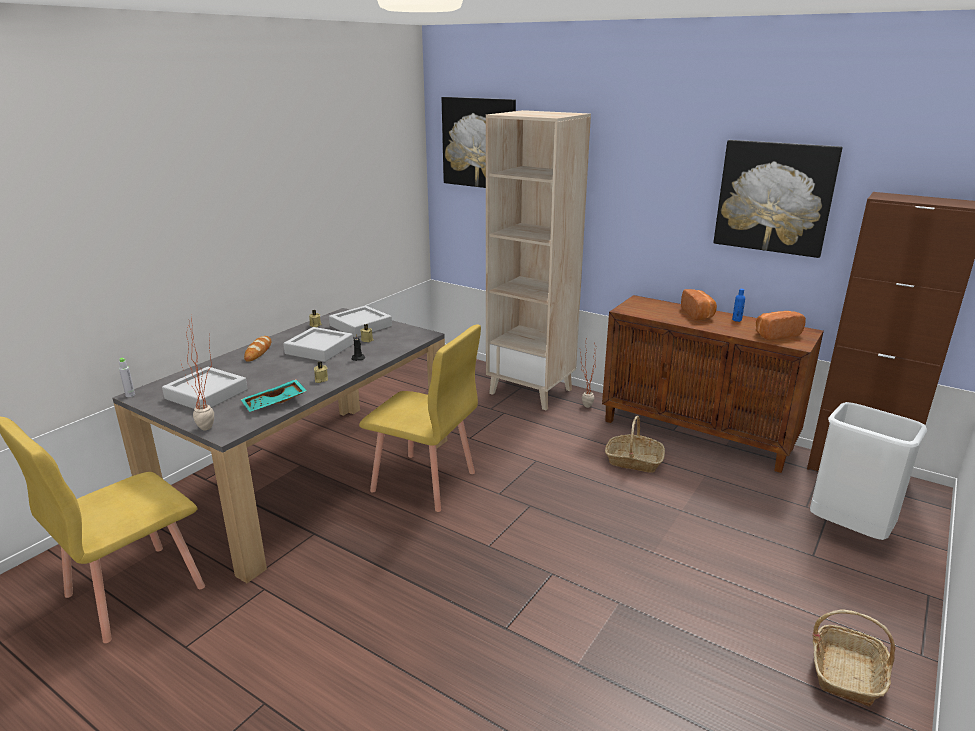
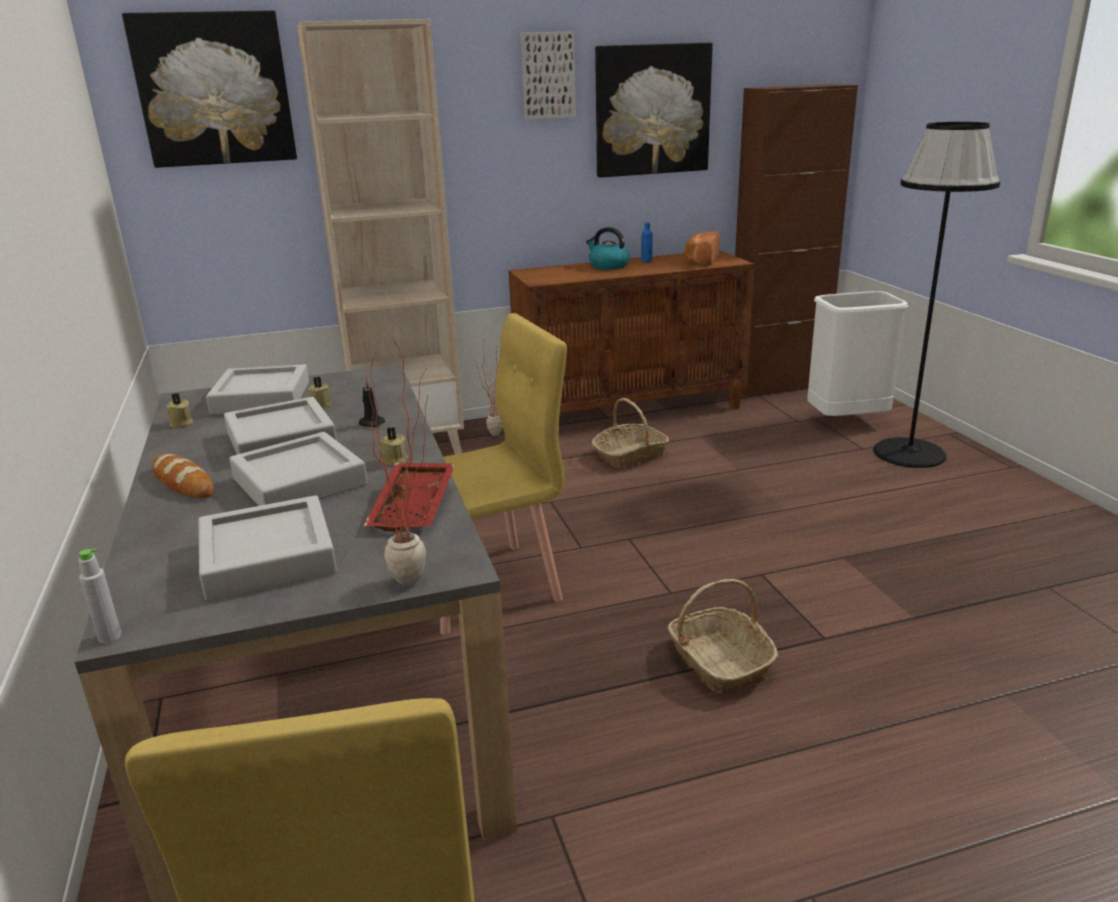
camera: 50 degrees left, 0 degrees up
(275, 403) = (415, 508): turquoise tray -> red tray
(279, 371) = (300, 482): none -> grey tray
(686, 158) = (547, 75): none -> picture
(698, 314) = (608, 266): bread -> kettle
(846, 673) = (1012, 501): basket -> basket (719, 661)
(847, 583) = (909, 453): none -> black floor lamp

